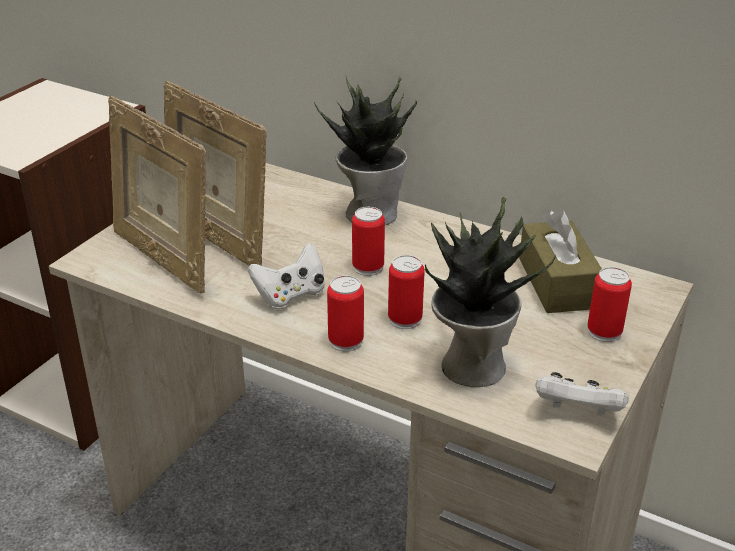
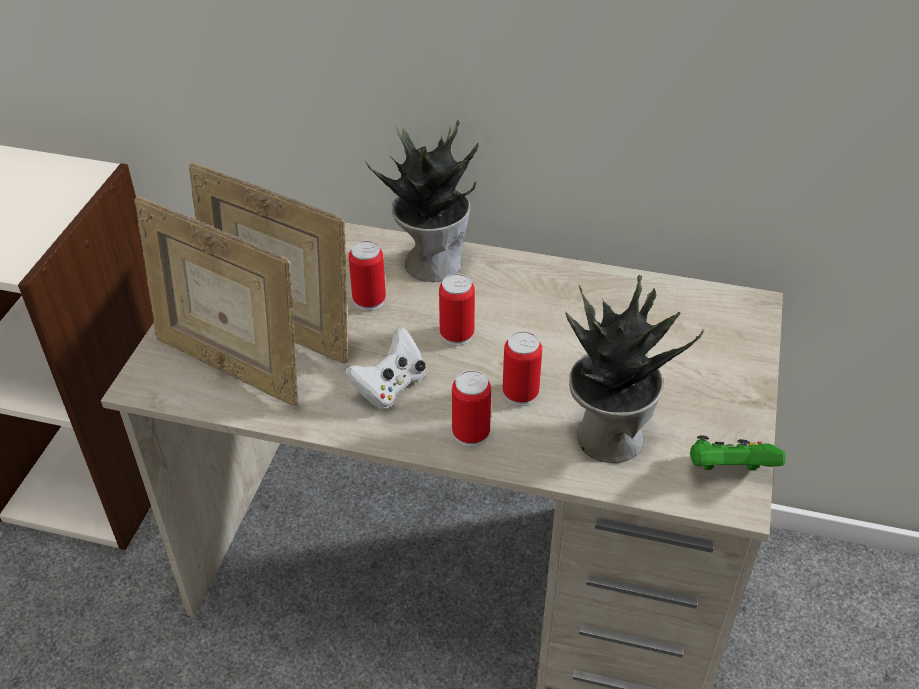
camera: 15 degrees left, 10 degrees up
(557, 283) = (654, 317): brown tissue box -> none
(577, 413) = (728, 471): white game controller -> green game controller
(604, 332) = (720, 368): can -> can (369, 300)

